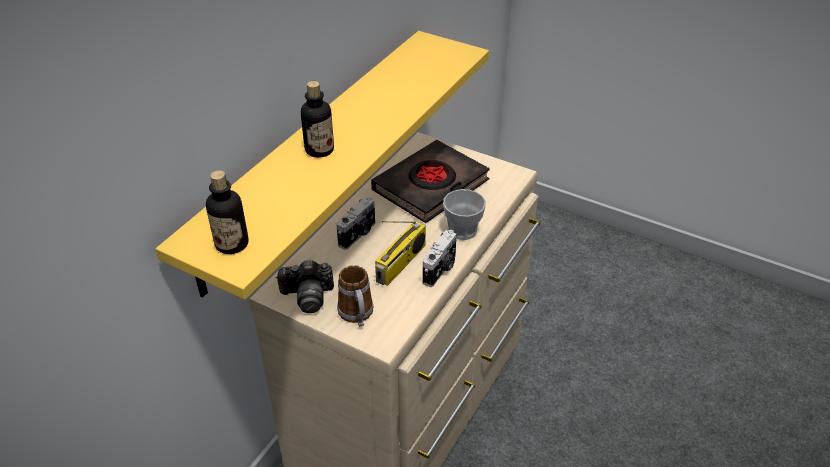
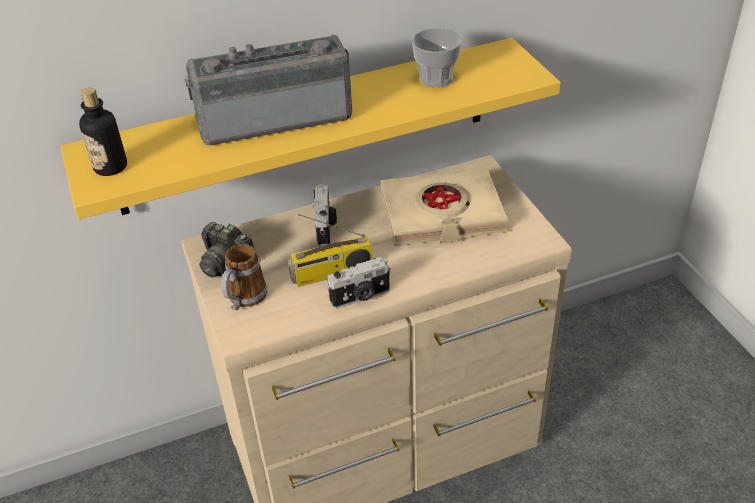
camera: 40 degrees right, 0 degrees up
(319, 150) = (274, 117): bottle -> radio
(358, 234) = (326, 228): camera -> camera turned 75 degrees counterclockwise
(431, 187) = (442, 214): black book -> beige book
(462, 230) = (424, 270): cup -> cup (436, 79)

